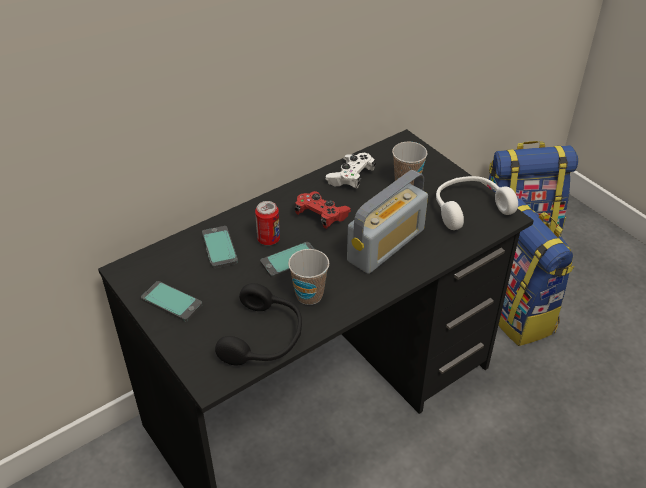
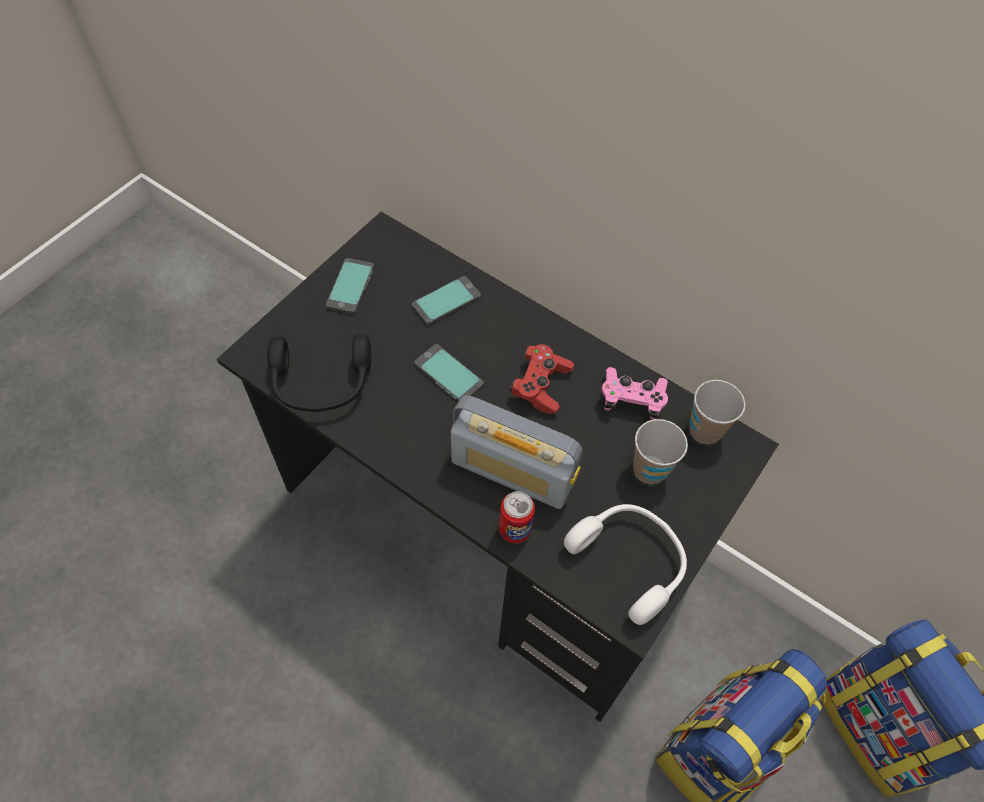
camera: 70 degrees right, 15 degrees up
(268, 239) = (477, 343): can -> can (515, 529)
(309, 295) = (398, 409): cup -> cup (705, 430)
(351, 177) = (631, 399): white game controller -> pink game controller

